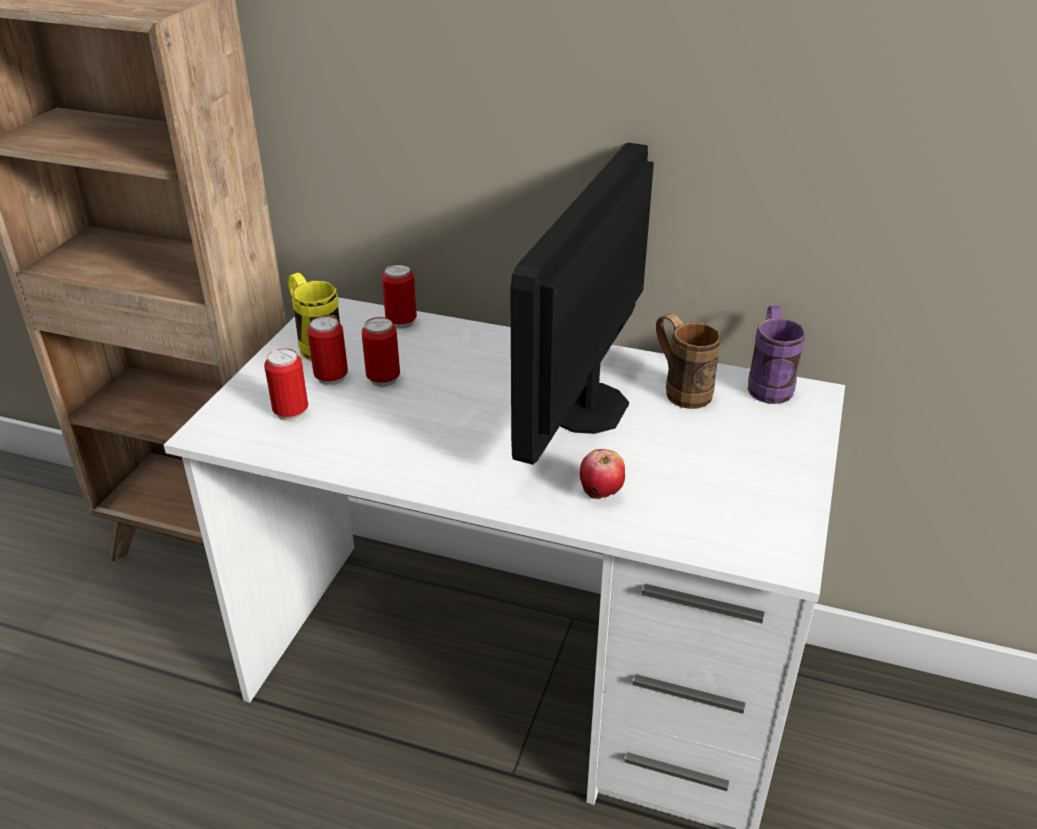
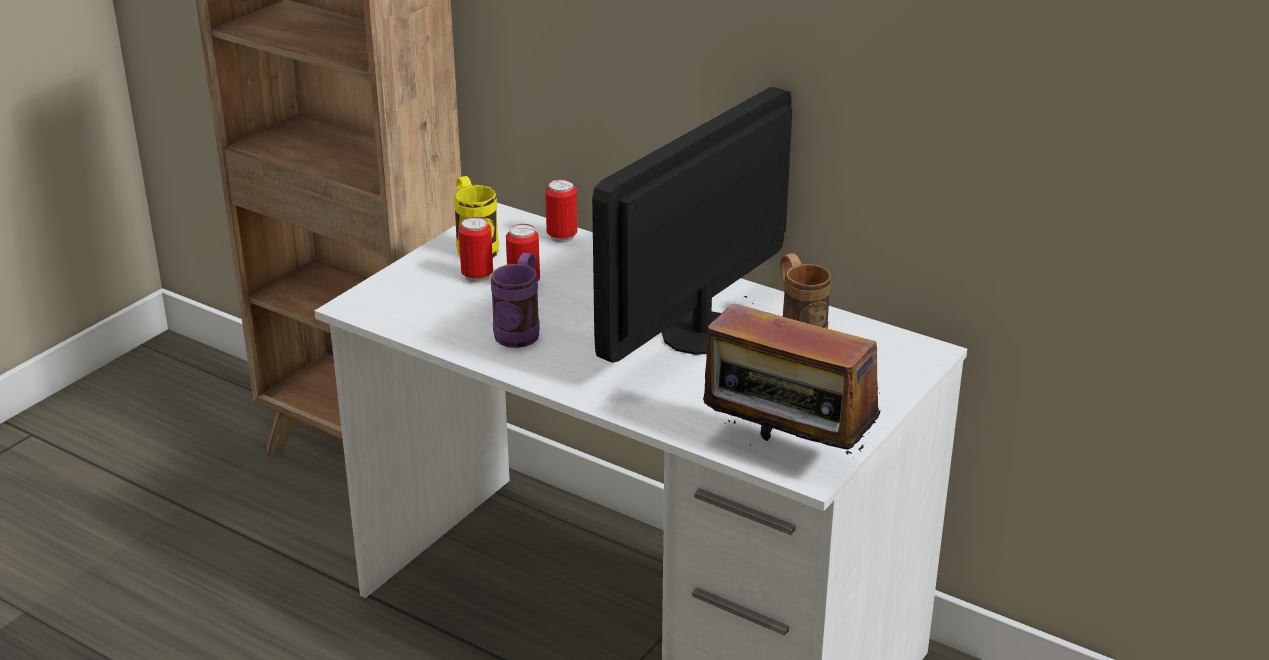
camera: 15 degrees right, 5 degrees down
(291, 412) = (431, 300): can -> none
(601, 494) = (675, 402): apple -> none
(748, 540) = (786, 454): none -> radio
(768, 384) = (889, 337): purple mug -> purple mug (521, 330)

